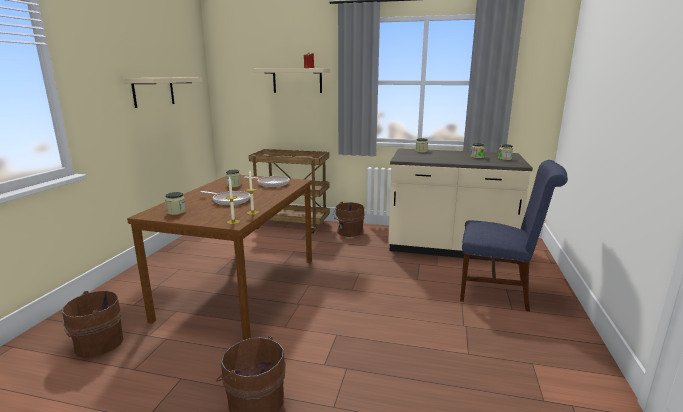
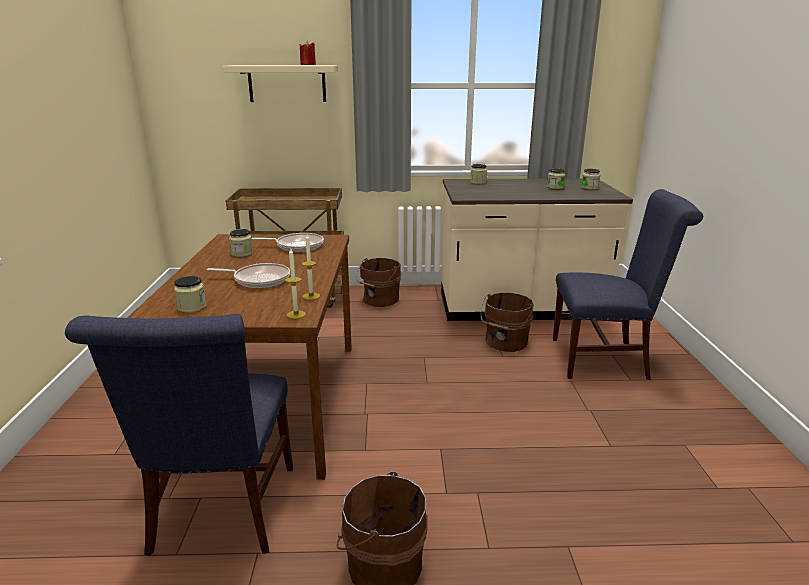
camera: 15 degrees left, 5 degrees up
(96, 344) = (89, 527): brown bucket -> brown bucket (505, 342)
(153, 91) = (70, 108): beige shelf -> none
(173, 351) = (221, 515): none -> blue chair

